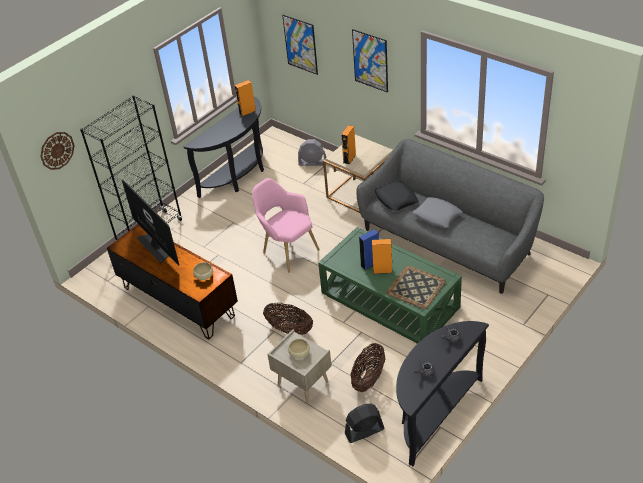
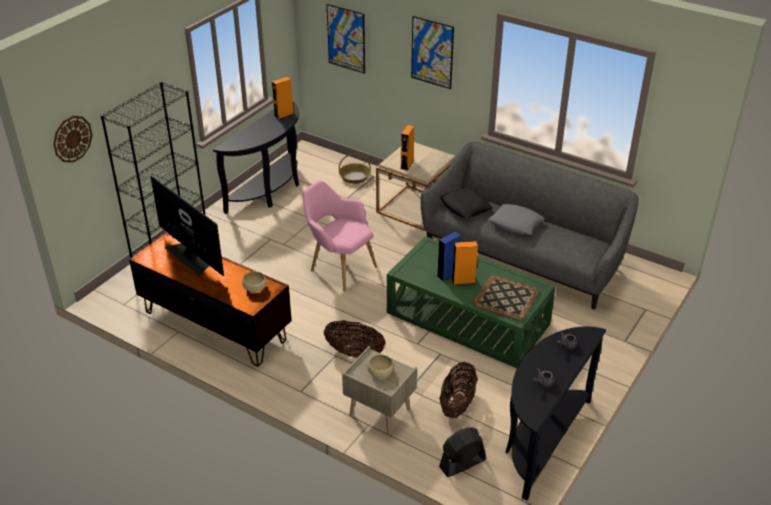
camera: 10 degrees left, 5 degrees down
(313, 163) = (355, 177): grey fan -> basket

